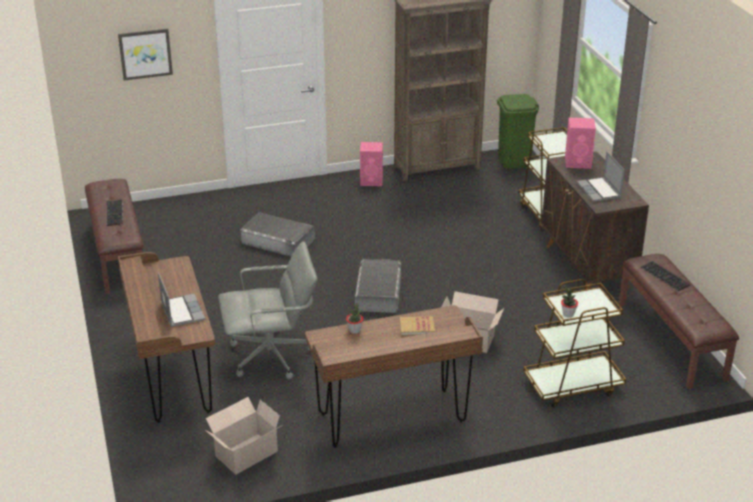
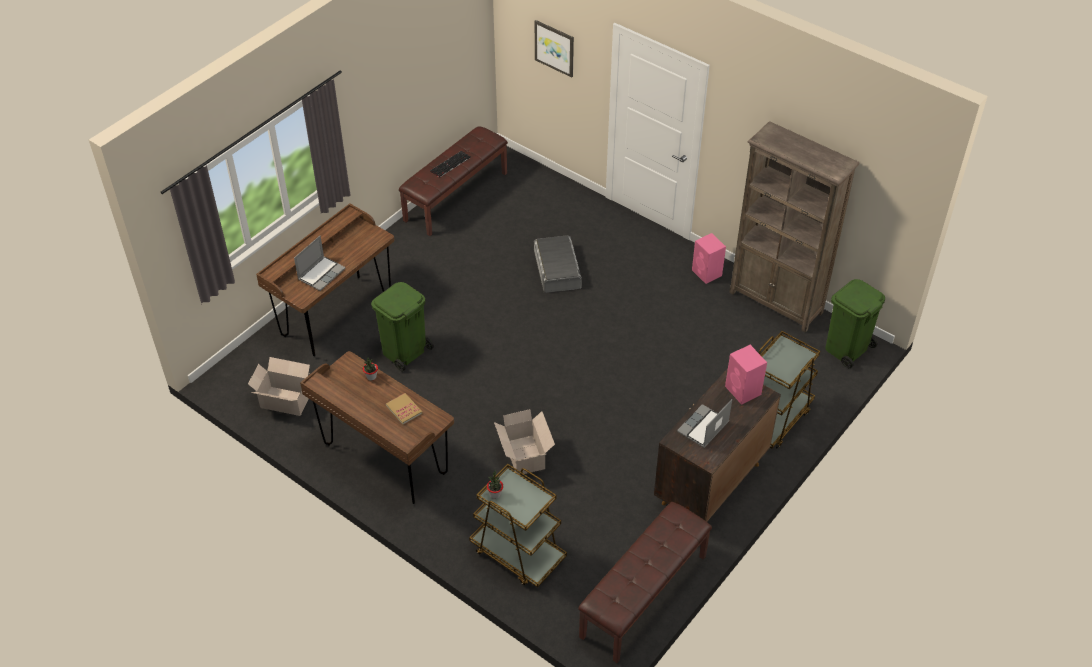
camera: 55 degrees right, 15 degrees up
(272, 356) = (404, 352): grey office chair -> green trash can
(378, 292) = (541, 367): grey storage box -> none
(666, 276) = (666, 542): keyboard -> none

